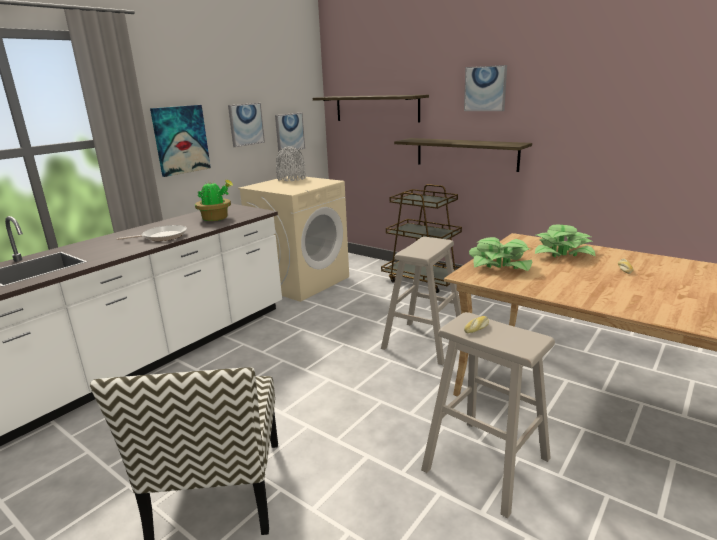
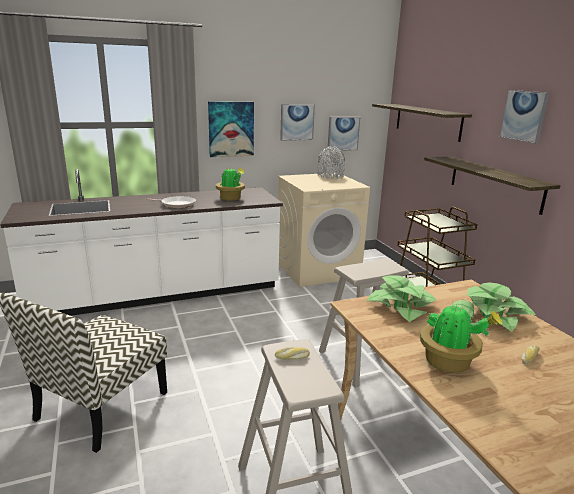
camera: 30 degrees right, 0 degrees up
(590, 289) = (449, 363): none -> potted plant

